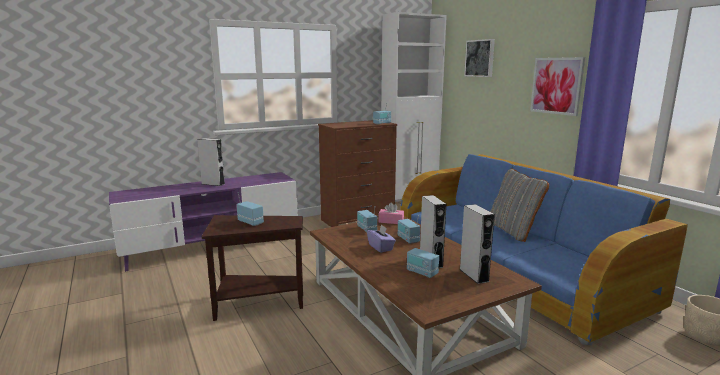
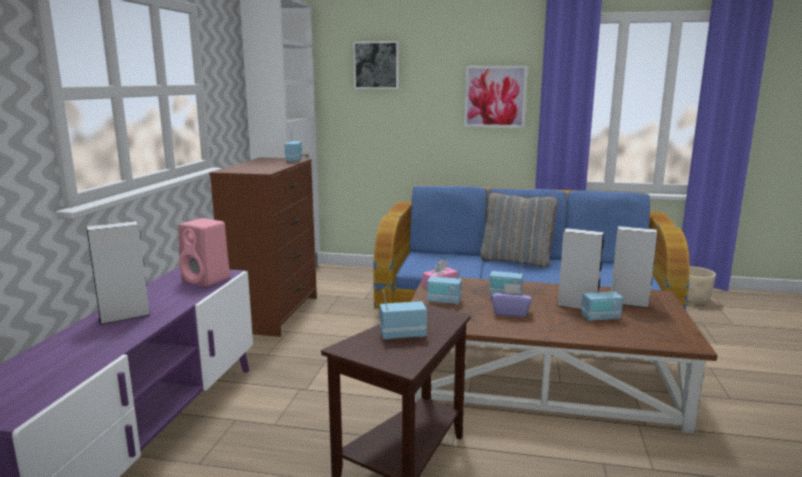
camera: 50 degrees left, 0 degrees up
(271, 180) = (207, 280): none -> pink speaker

